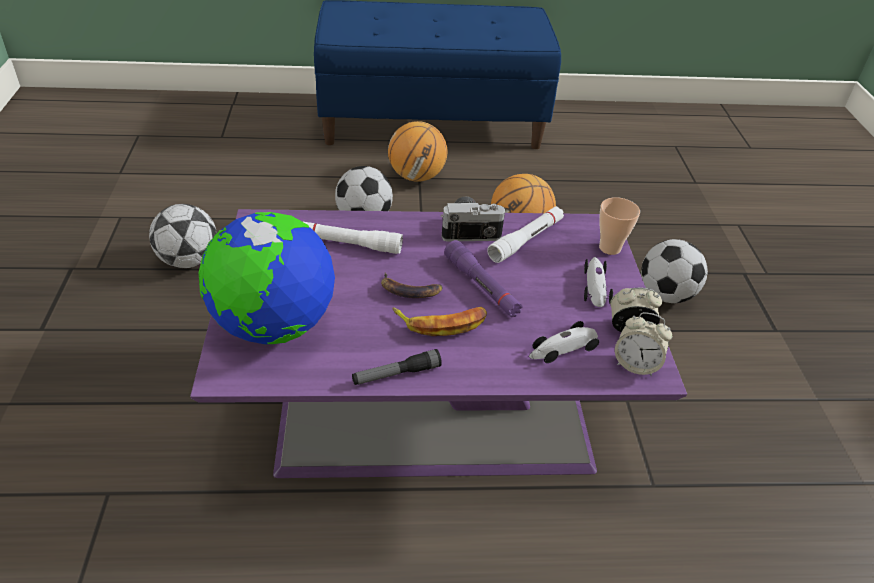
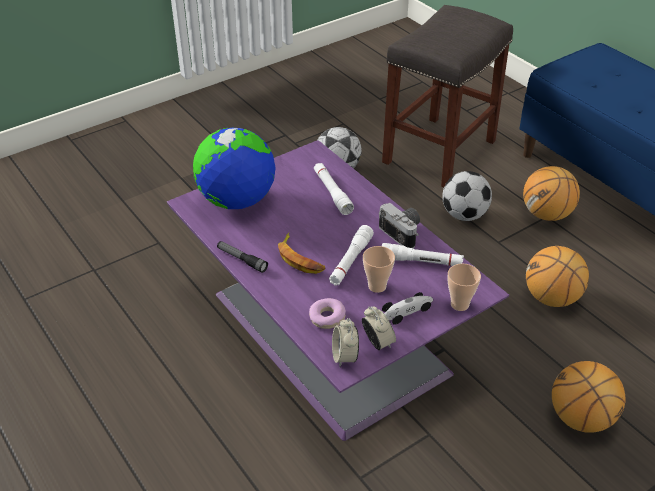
camera: 60 degrees right, 0 degrees up
(258, 184) = (439, 153): none -> grey stool
(410, 290) = (315, 234): banana -> none
(481, 286) = (350, 261): purple flashlight -> white flashlight
(539, 287) = (377, 286): none -> cup
(562, 349) = (327, 318): toy car -> donut
(666, 295) = (580, 418): football -> basketball

